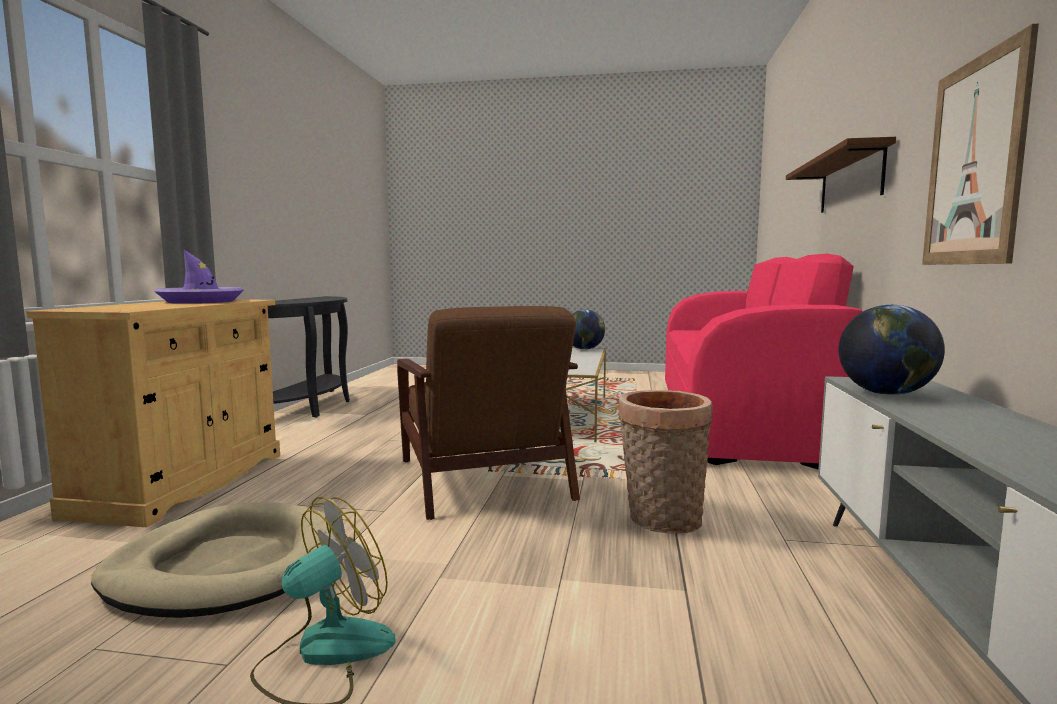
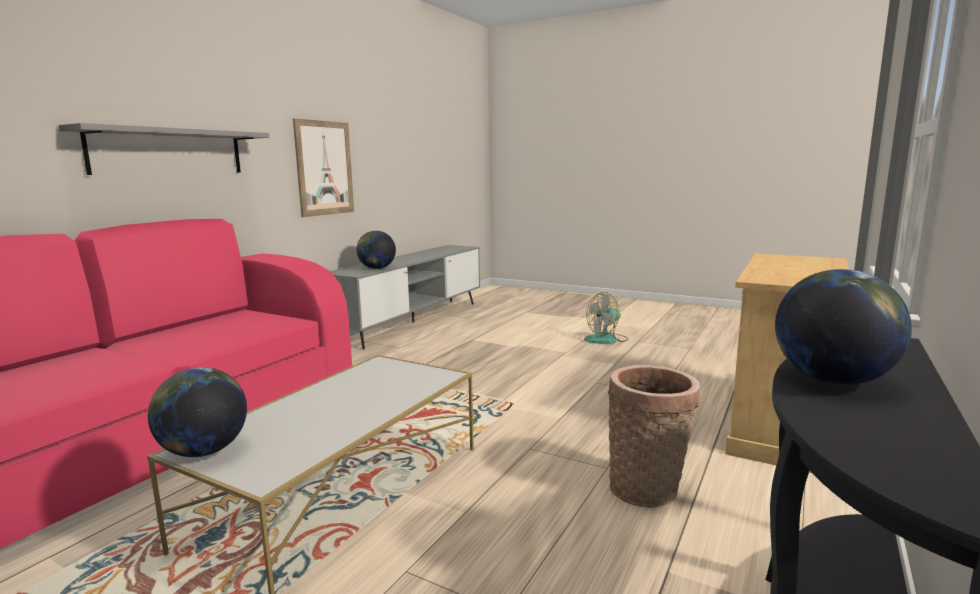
camera: 160 degrees left, 5 degrees up
(201, 301) = (790, 274): purple hat -> none
(227, 566) = (668, 365): beige dog bed -> none
(311, 300) = (832, 380): none -> globe
(484, 480) = (521, 396): brown armchair -> none
(661, 520) = (441, 359): basket -> basket (647, 489)
(850, 181) = (169, 152): brown shelf -> grey shelf

